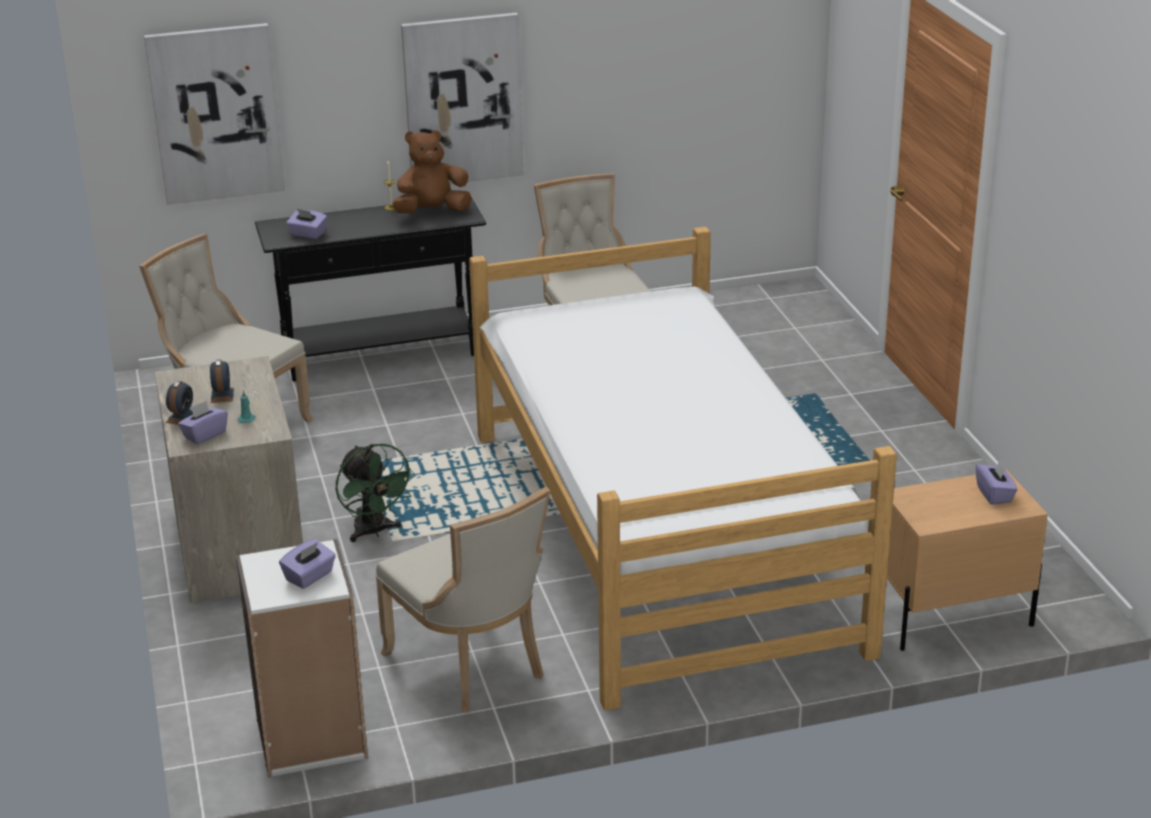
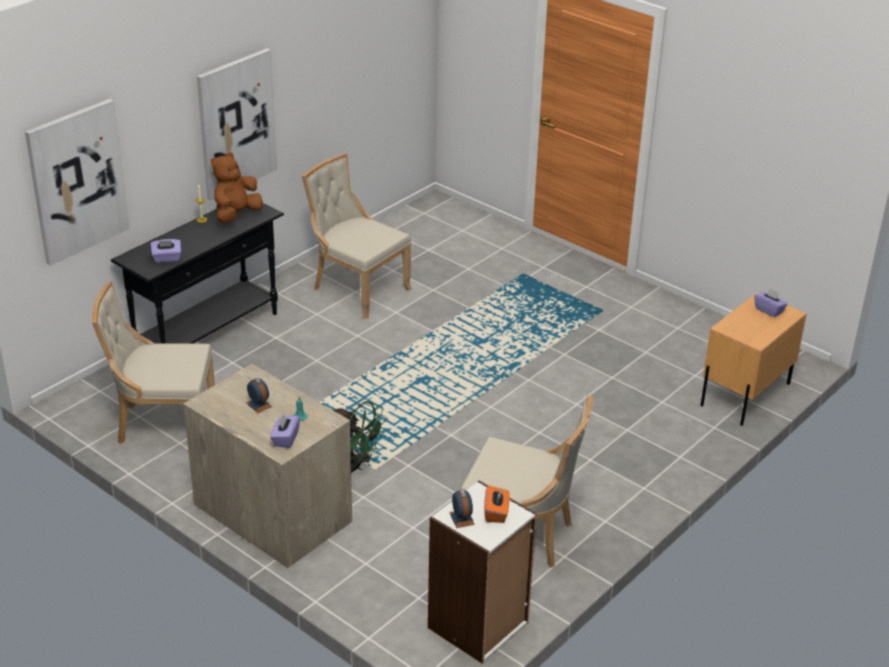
camera: 35 degrees left, 5 degrees up
(182, 417) = (251, 431): alarm clock -> alarm clock (461, 518)
(309, 576) = (496, 513): purple tissue box -> orange tissue box
(658, 538) = (536, 404): bed -> none

